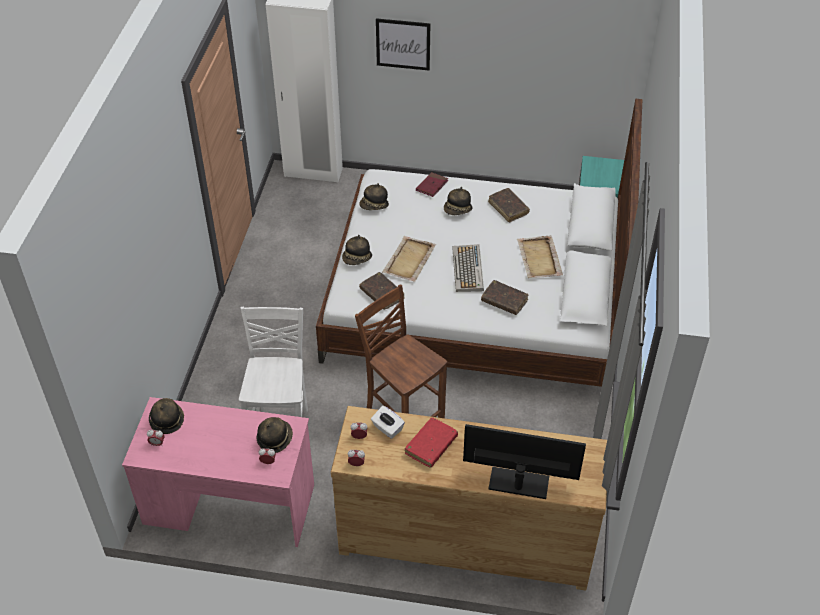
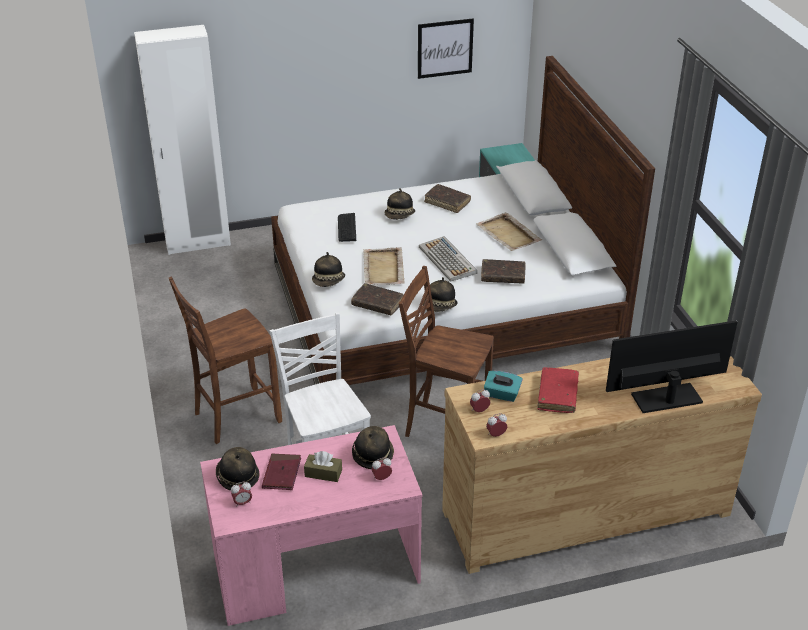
camera: 25 degrees left, 10 degrees down
(229, 441) = (323, 473): none -> brown tissue box
(248, 348) = (235, 417): none -> brown chair
(374, 206) = (312, 233): hat -> hat (440, 307)
(387, 428) = (502, 394): white tissue box -> turquoise tissue box
(403, 44) = (284, 66): picture -> picture (445, 48)
(404, 209) = (346, 228): none -> keyboard
(432, 186) = (359, 203): red book -> red book (281, 474)

